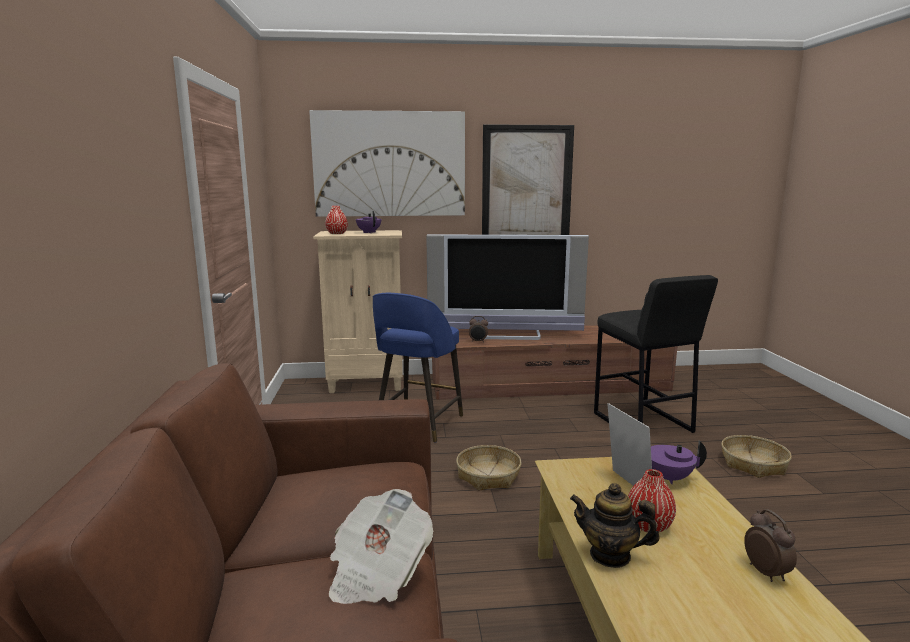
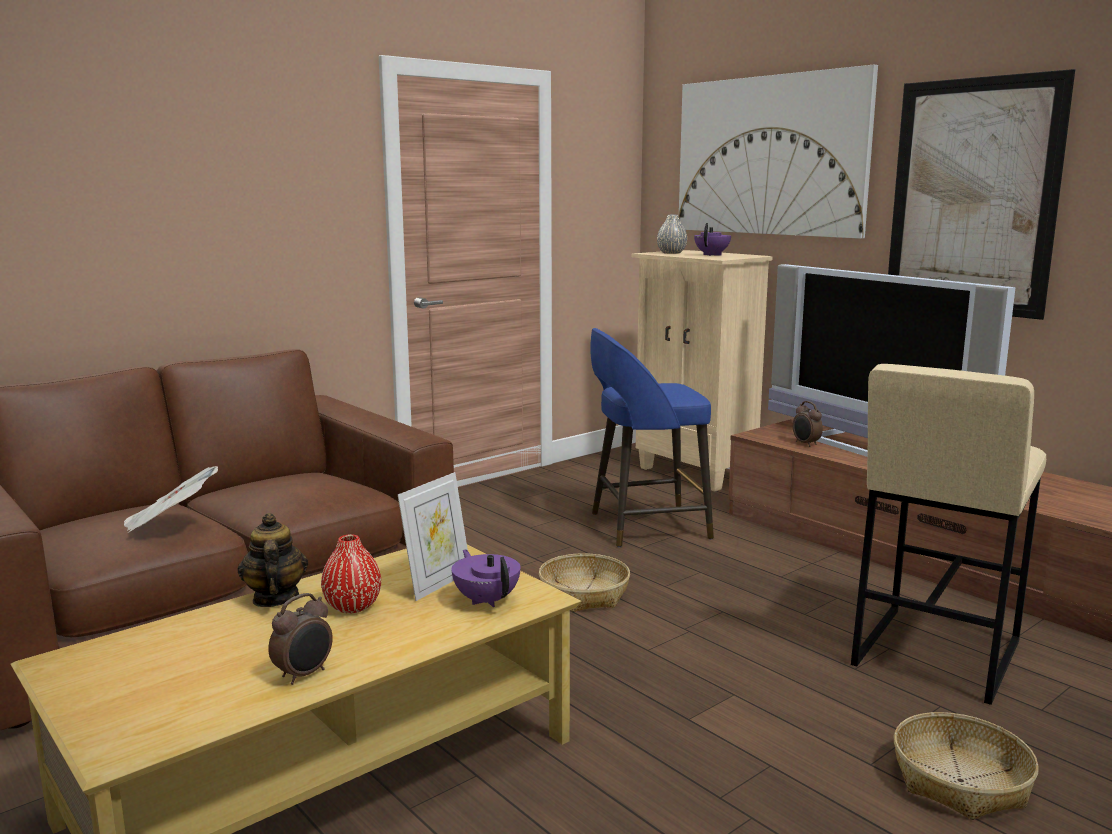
camera: 55 degrees right, 0 degrees up
(337, 233) = (671, 253): red vase -> grey vase
(644, 423) = (935, 655): black stool -> beige stool

